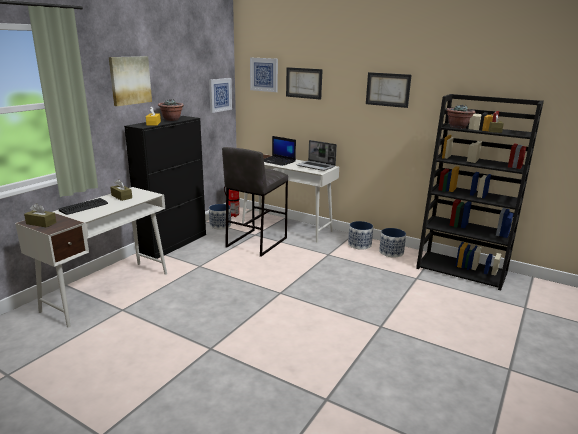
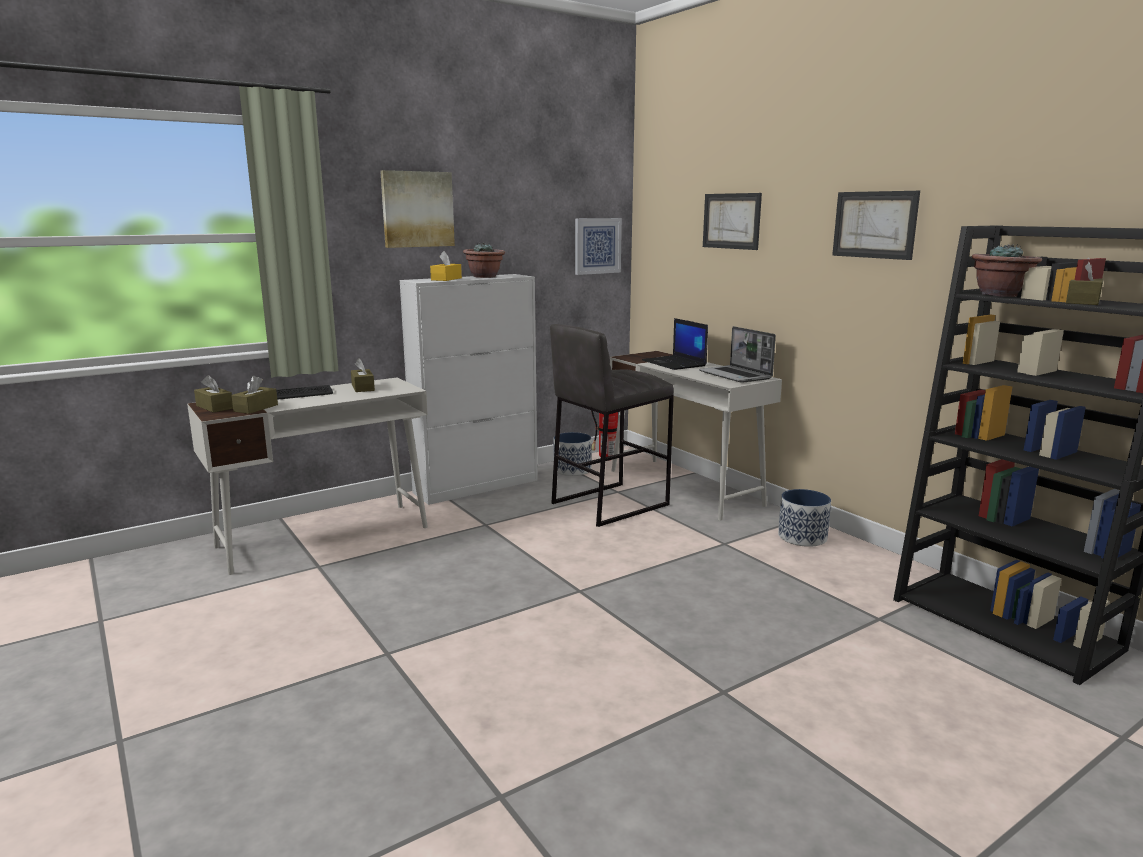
camera: 25 degrees right, 5 degrees down
(72, 220) = (256, 408): none -> brown tissue box
(174, 244) = (477, 486): black cabinet -> white cabinet
(264, 74) = (672, 210): picture -> none
(391, 252) = (860, 561): planter -> none

